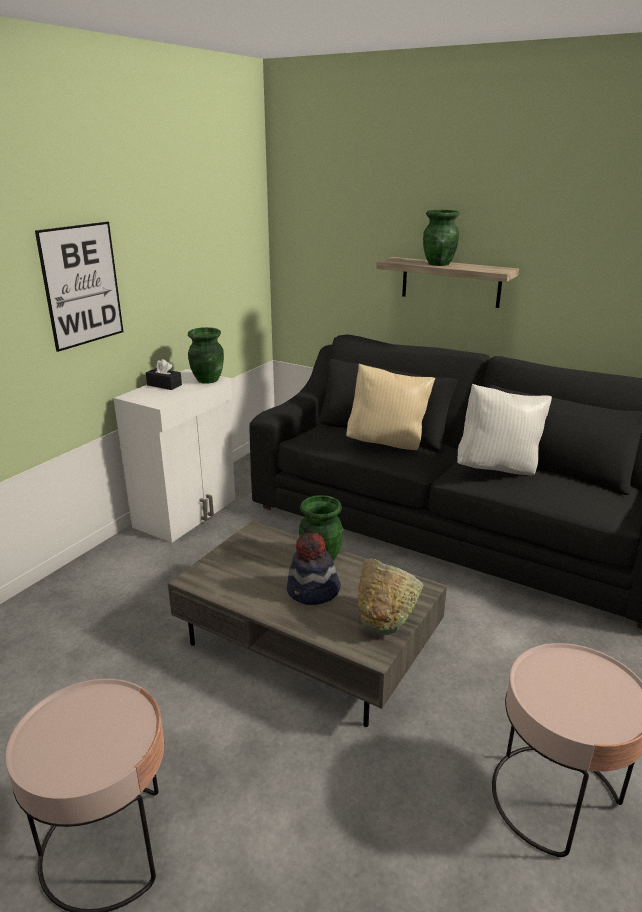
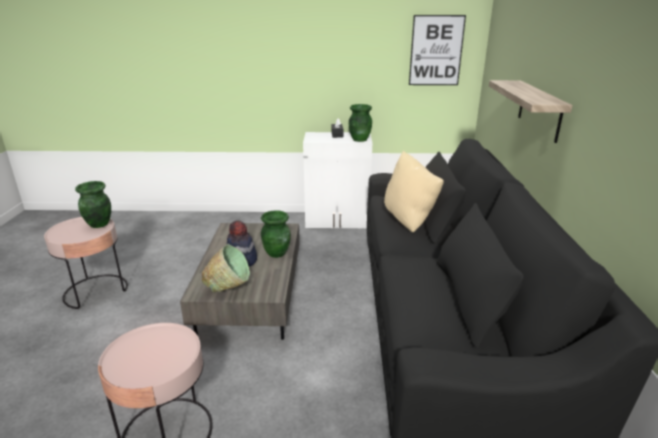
camera: 60 degrees right, 0 degrees up
(82, 285) = (296, 61): picture -> picture (436, 51)
(439, 264) = (522, 89): green vase -> green vase (99, 224)
(498, 468) = (424, 268): white pillow -> none

